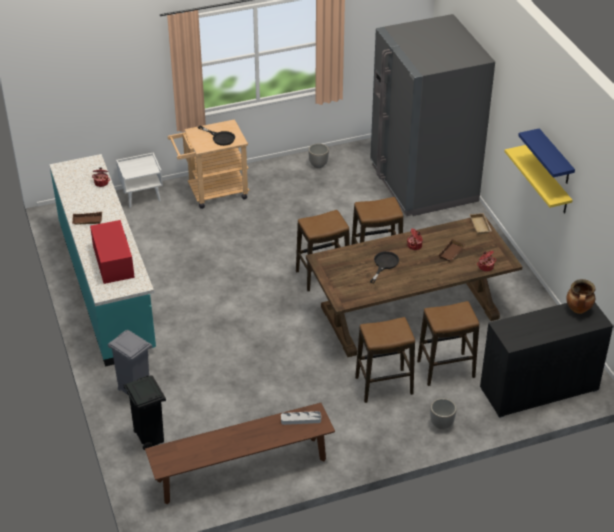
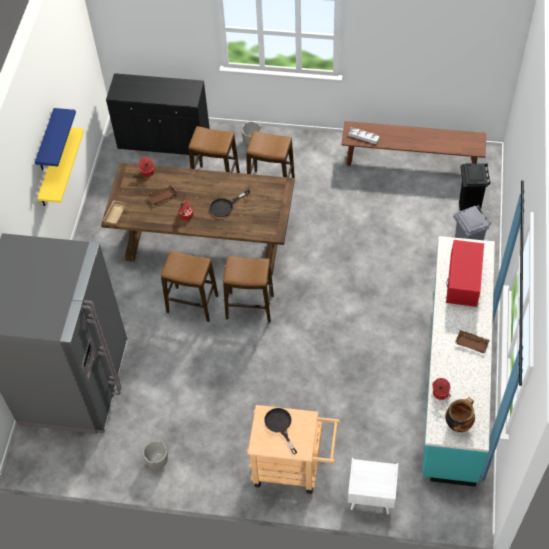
camera: 150 degrees left, 15 degrees up
(578, 310) = (125, 92): cooking pot -> cooking pot (458, 423)

